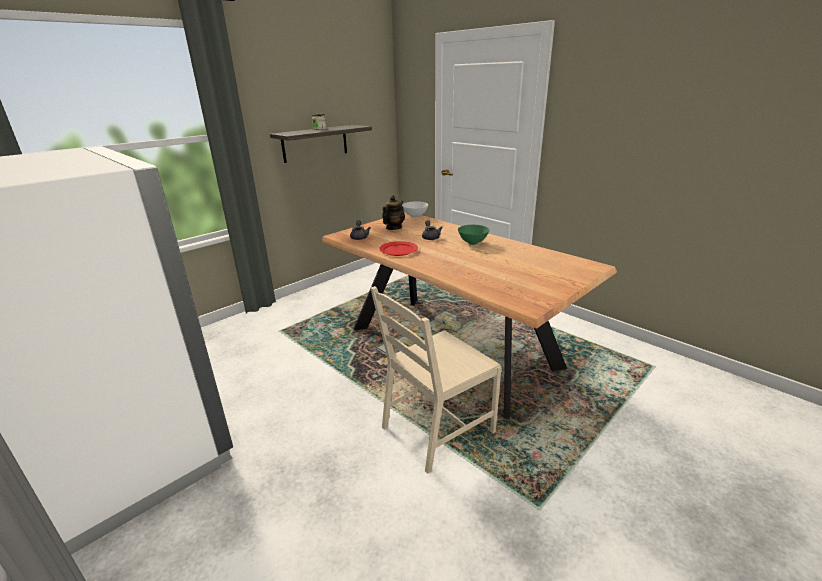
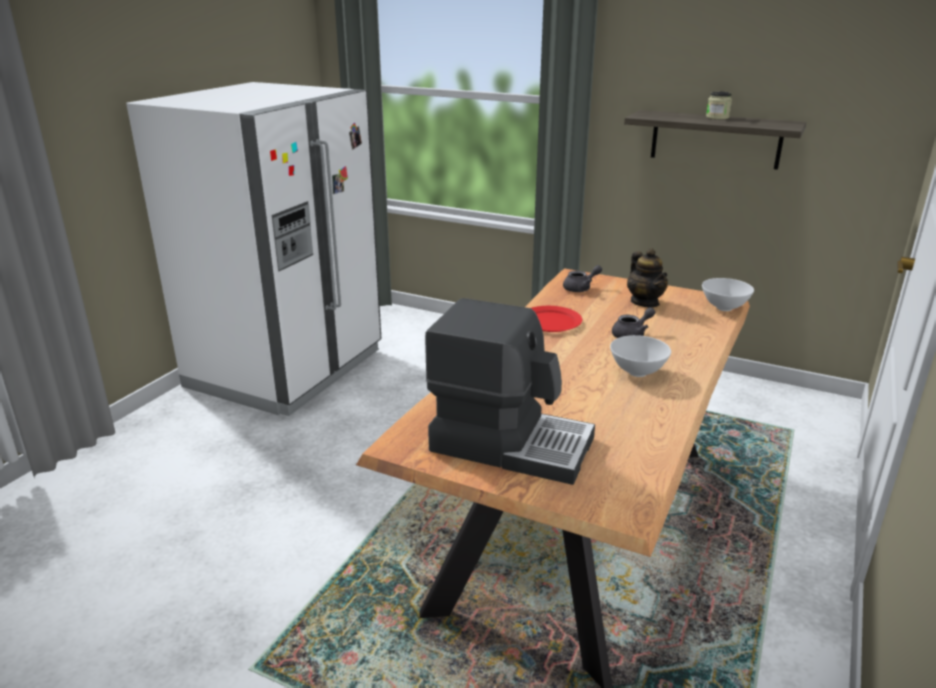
camera: 70 degrees right, 0 degrees up
(393, 228) = (645, 302): teapot -> teapot turned 60 degrees clockwise
(436, 429) = (373, 546): beige chair -> none
(473, 243) = (638, 373): green bowl -> white bowl
(534, 279) = (511, 443): none -> coffee machine

